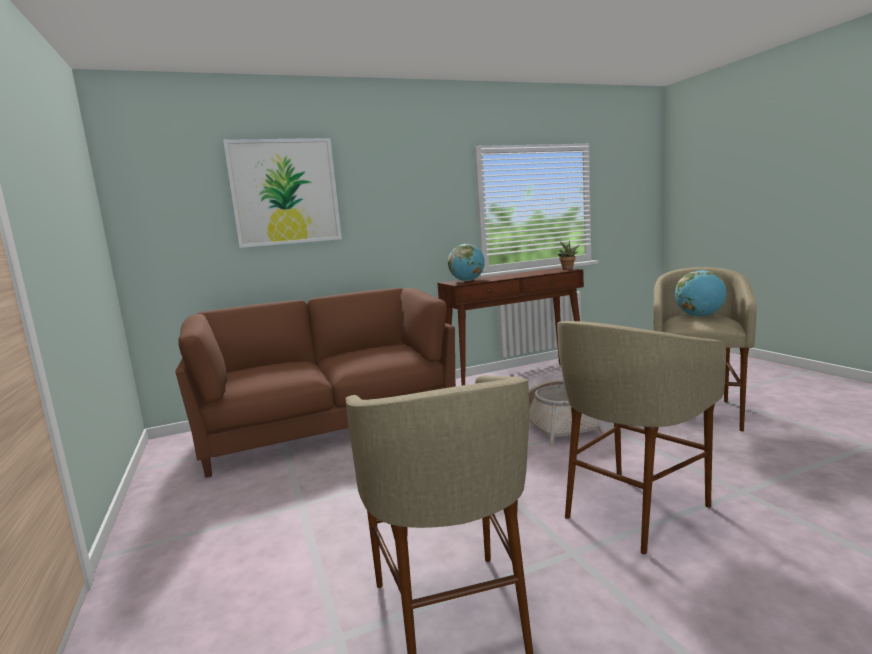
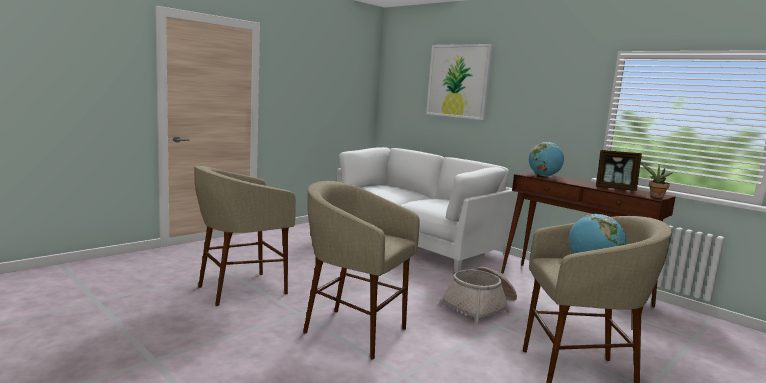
camera: 65 degrees right, 0 degrees up
(328, 425) = (418, 242): brown sofa -> white sofa
(533, 273) = (615, 188): none -> picture frame

